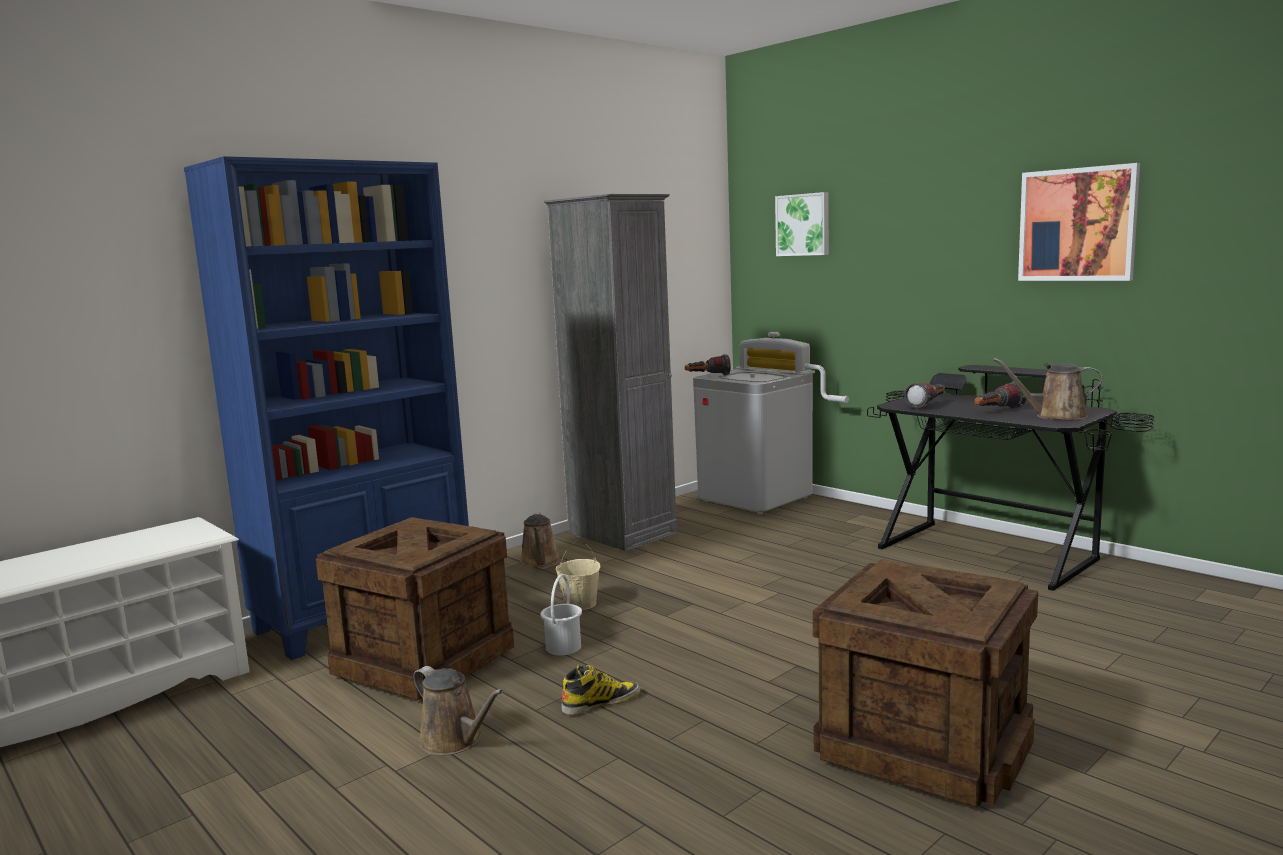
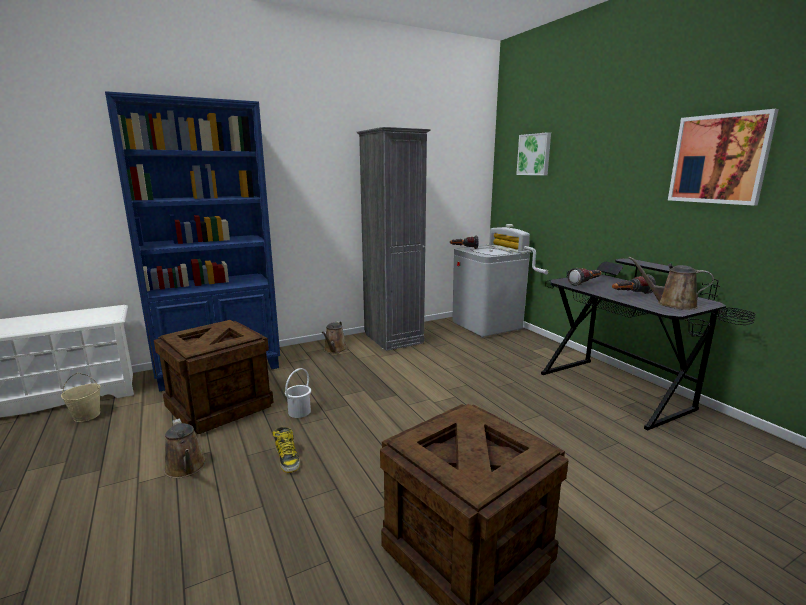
camera: 15 degrees right, 5 degrees up
(580, 604) = (332, 383): beige bucket -> beige bucket (87, 416)
(601, 702) = (287, 458): boot -> boot turned 75 degrees clockwise

